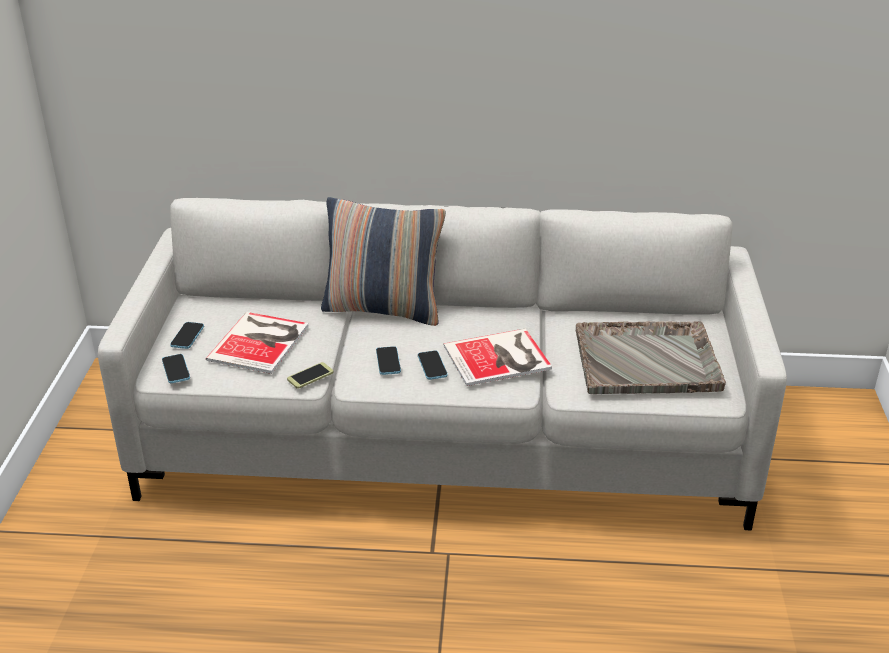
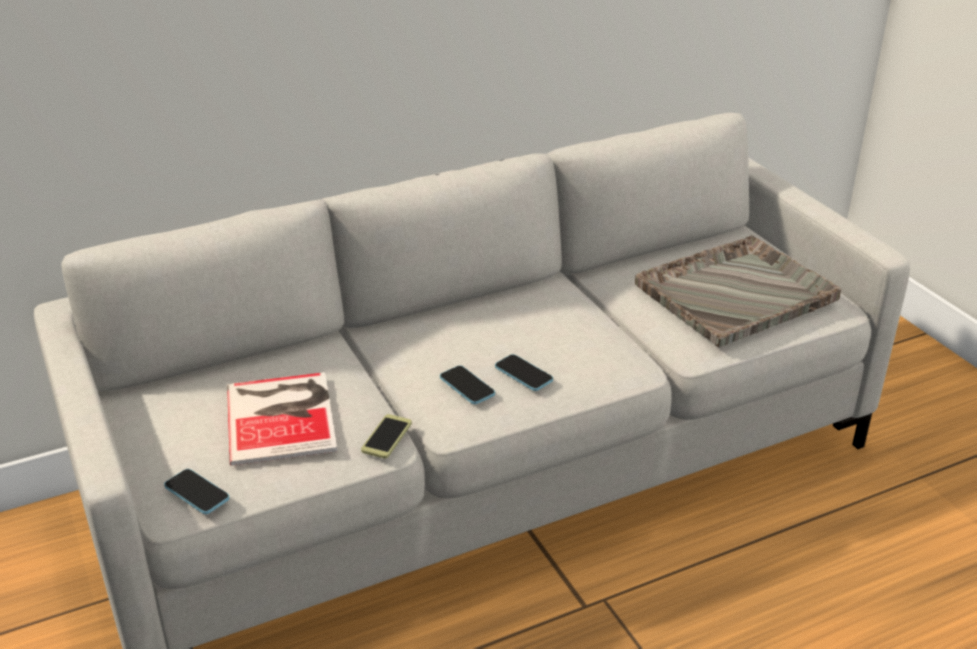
camera: 30 degrees left, 0 degrees up
(187, 336) = (171, 443): phone -> none
(383, 309) = (396, 327): pillow -> none
(500, 358) = (588, 339): book -> none

